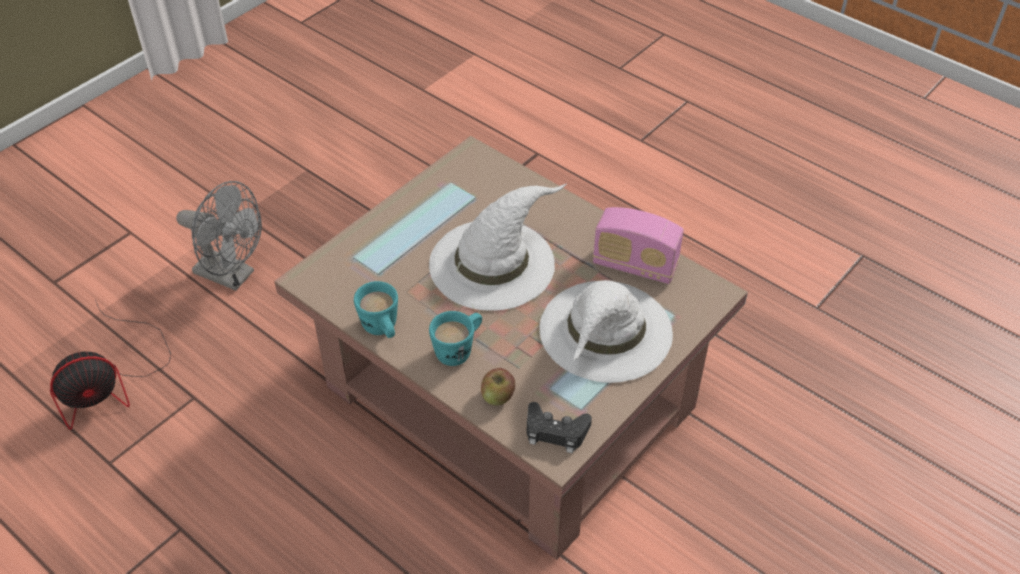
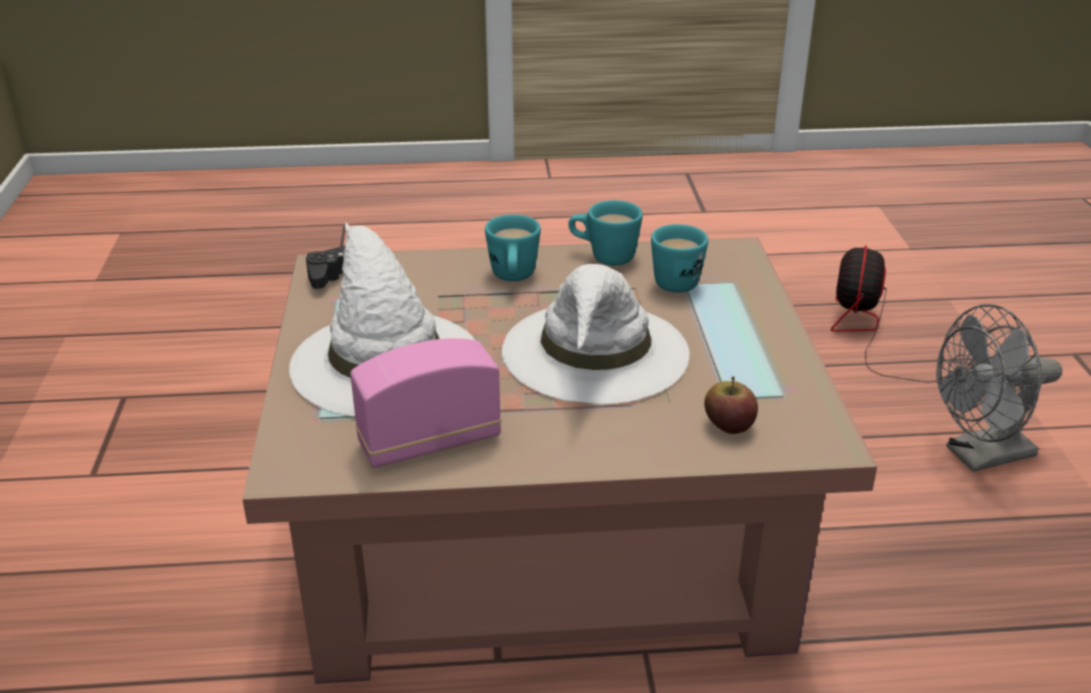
camera: 135 degrees right, 15 degrees down
(375, 278) = (680, 279): none -> turquoise mug
(498, 396) = (429, 270): apple -> apple (728, 425)

